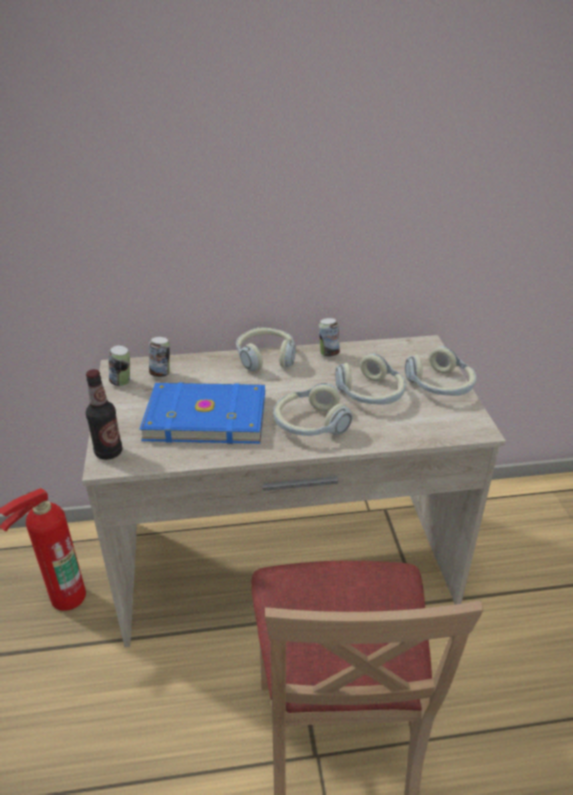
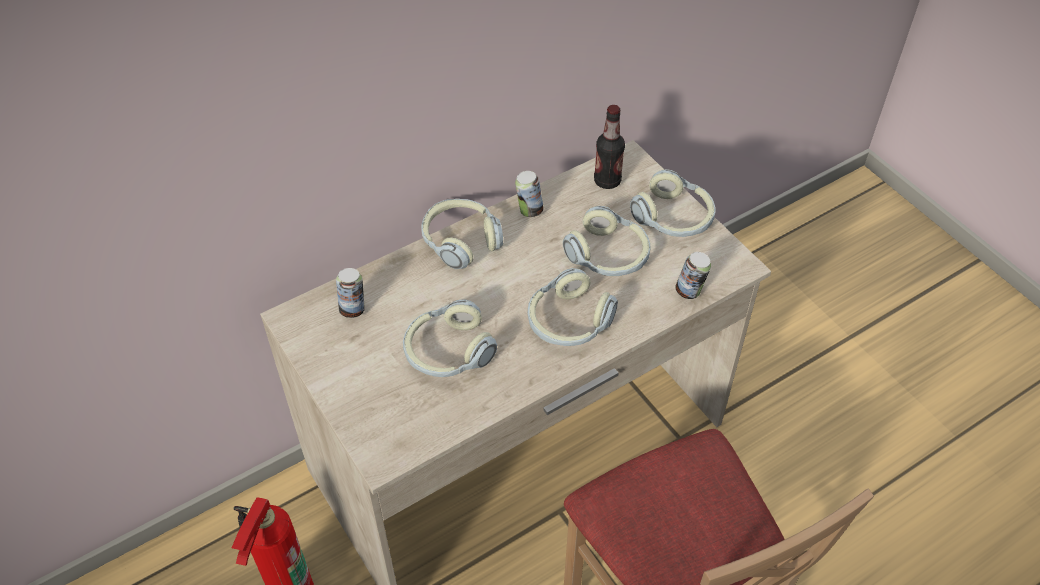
camera: 25 degrees left, 15 degrees up
(108, 452) = (374, 443): bottle -> bottle (607, 181)
(122, 382) = (315, 339): can -> can (690, 291)
(205, 416) = (448, 352): blue book -> headphones

